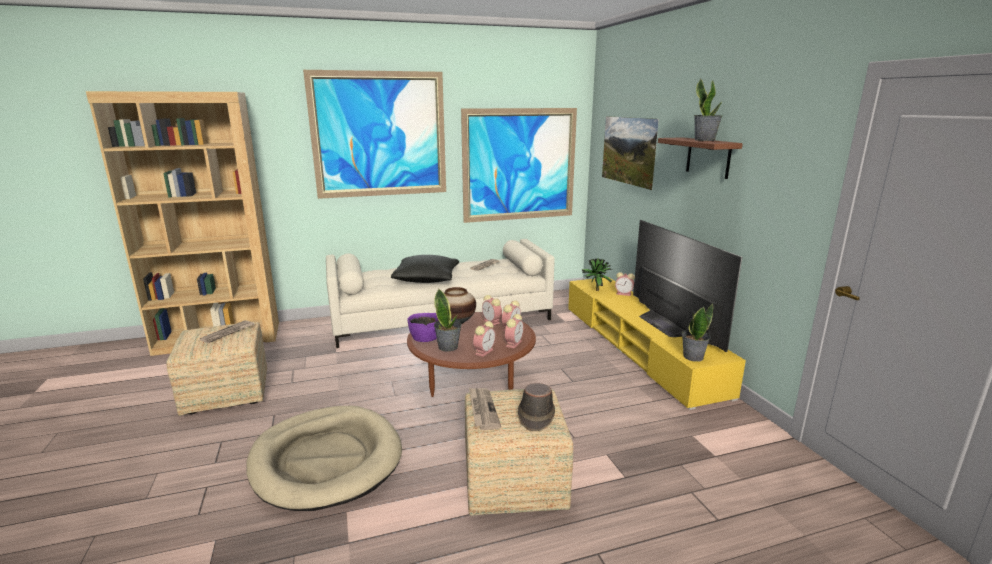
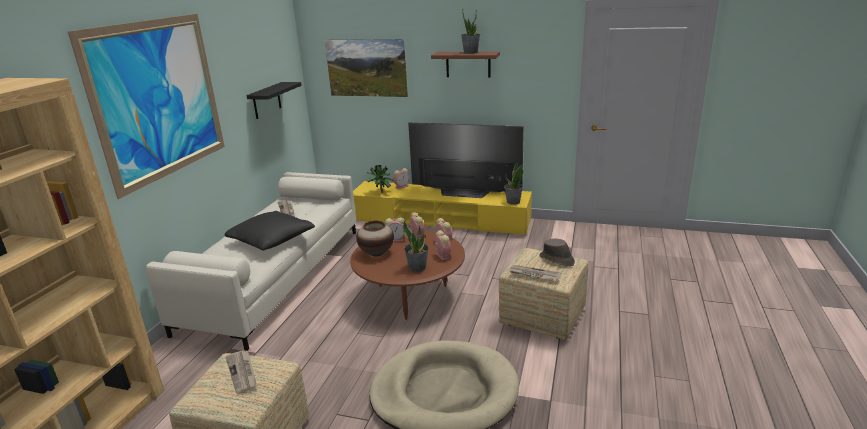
camera: 55 degrees left, 5 degrees up
(425, 337) = (386, 272): purple bowl -> none
(519, 165) = (266, 100): picture -> black shelf

